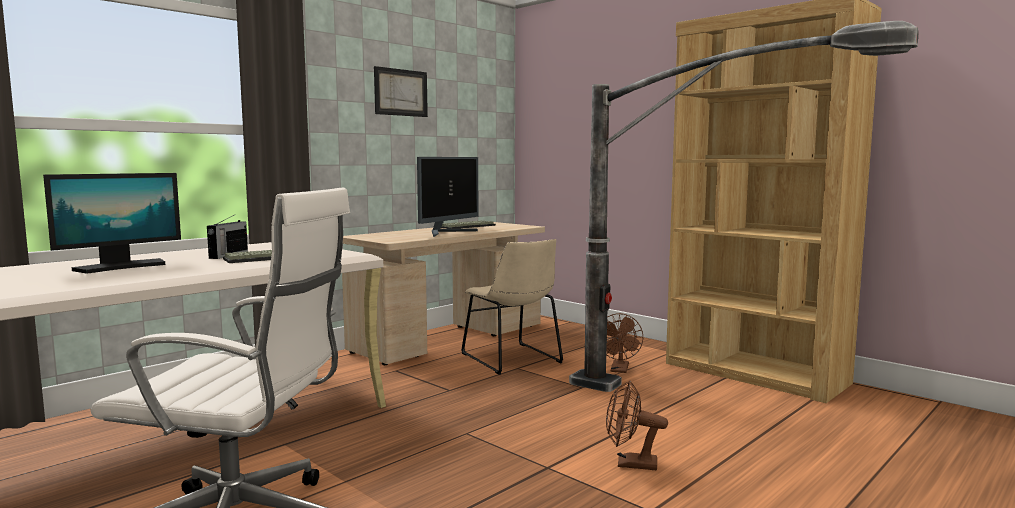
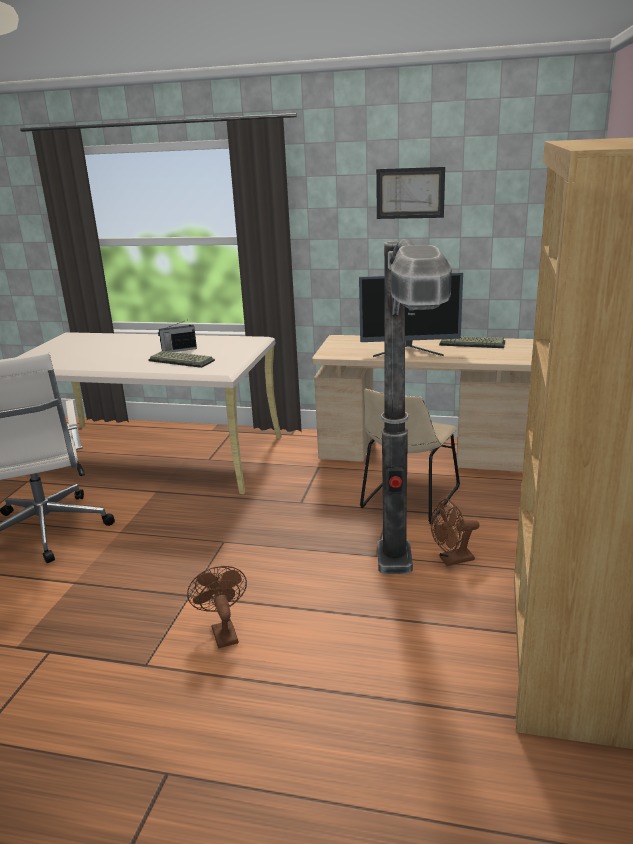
camera: 60 degrees right, 15 degrees up
(121, 267) = (114, 349): monitor -> none

